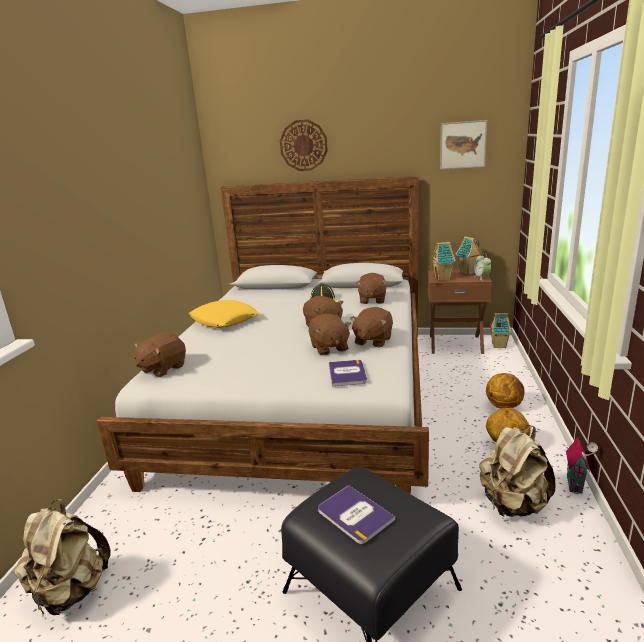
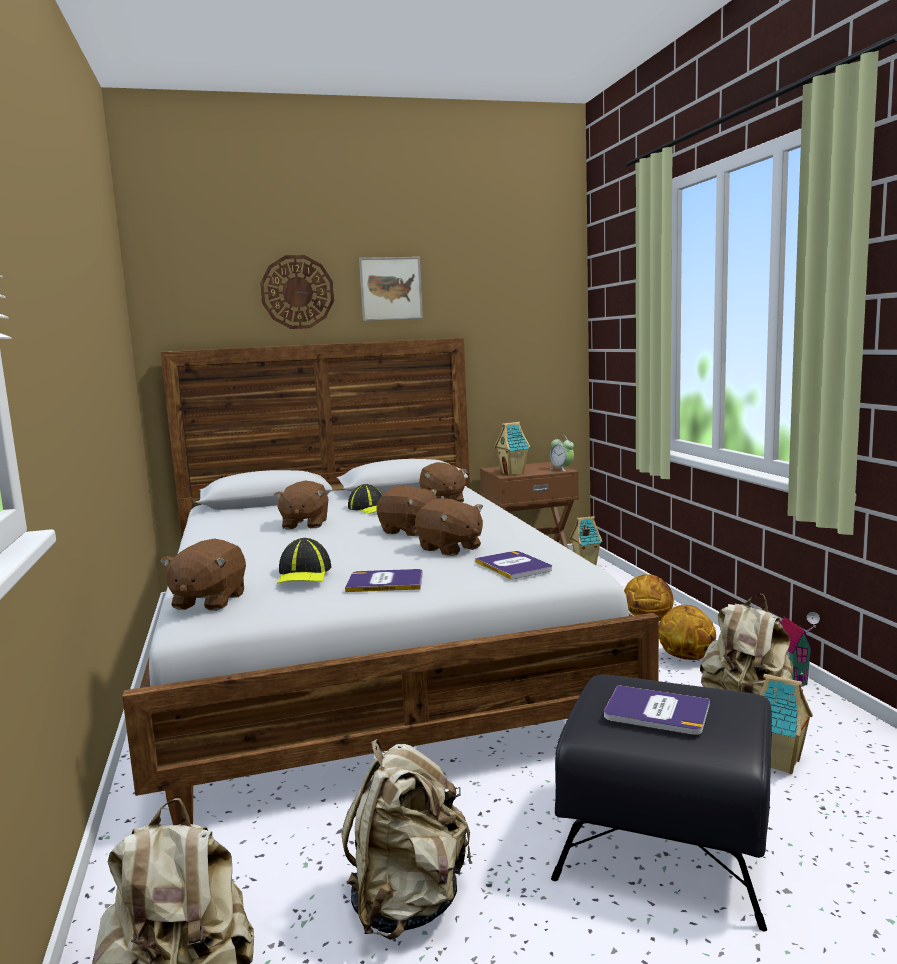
camera: 25 degrees left, 10 degrees down
(200, 577) = (408, 902): none -> beige backpack
(224, 320) = (237, 542): yellow pillow -> none
(224, 356) = (304, 574): none -> cap
(260, 372) = (385, 582): none -> book
(372, 341) = (501, 535): brown plush toy -> brown plush toy (304, 524)
(463, 145) = (514, 298): picture -> picture (391, 288)
(468, 272) = (537, 466): toy house -> toy house (781, 763)

